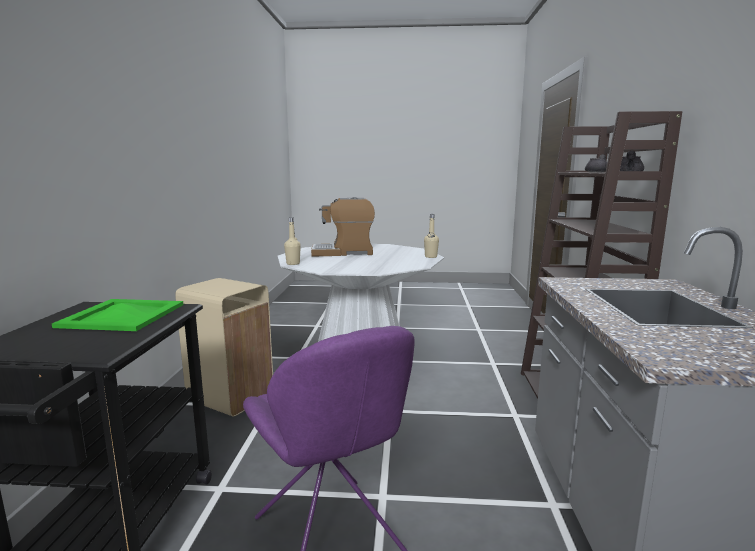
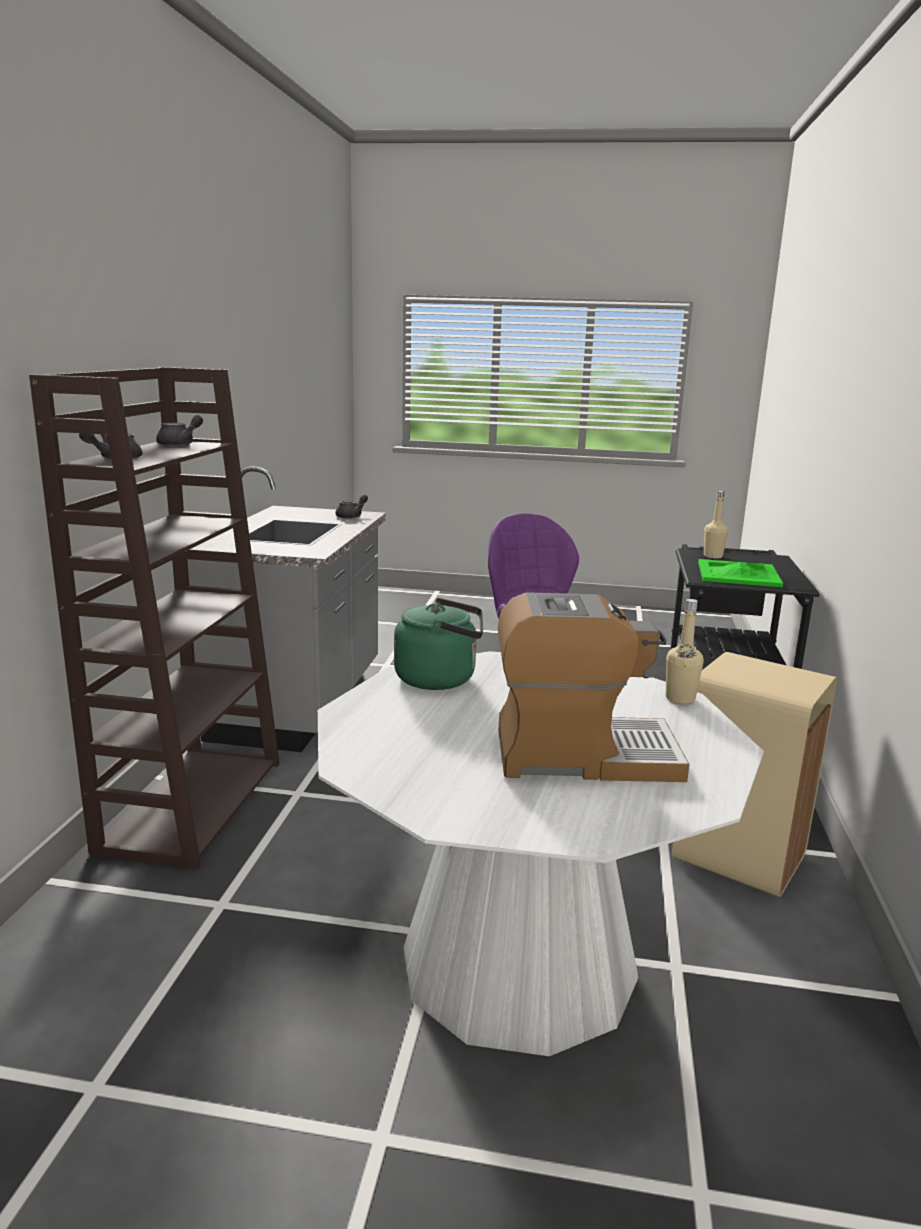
camera: 175 degrees left, 5 degrees up
(402, 264) = (440, 679): none -> green kettle
(431, 257) = (351, 711): beige bottle -> beige bottle (713, 556)
(668, 345) = (352, 516): none -> grey teapot

